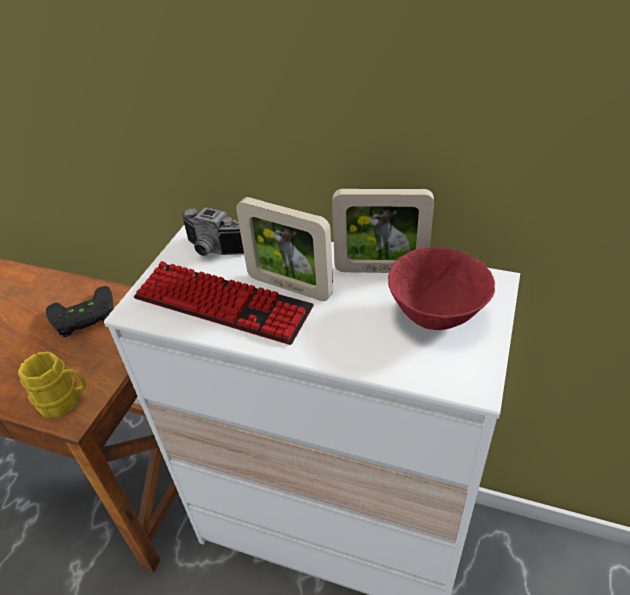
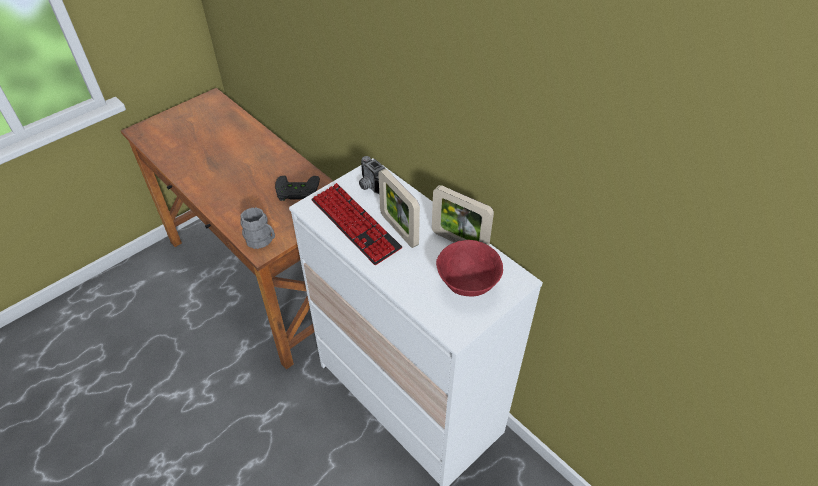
camera: 25 degrees right, 5 degrees up
(65, 401) = (262, 240): yellow mug -> grey mug

